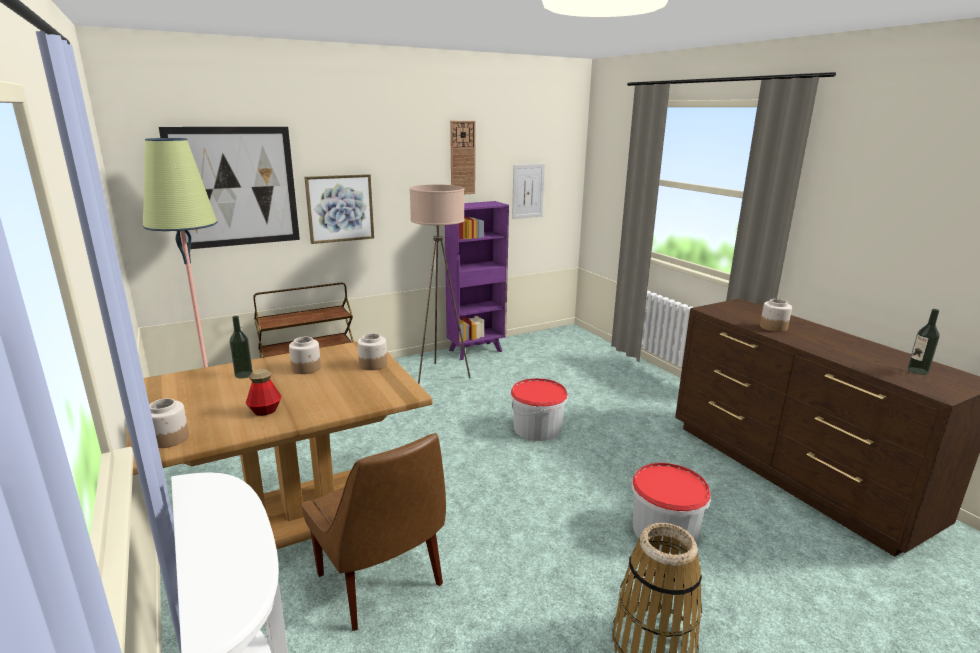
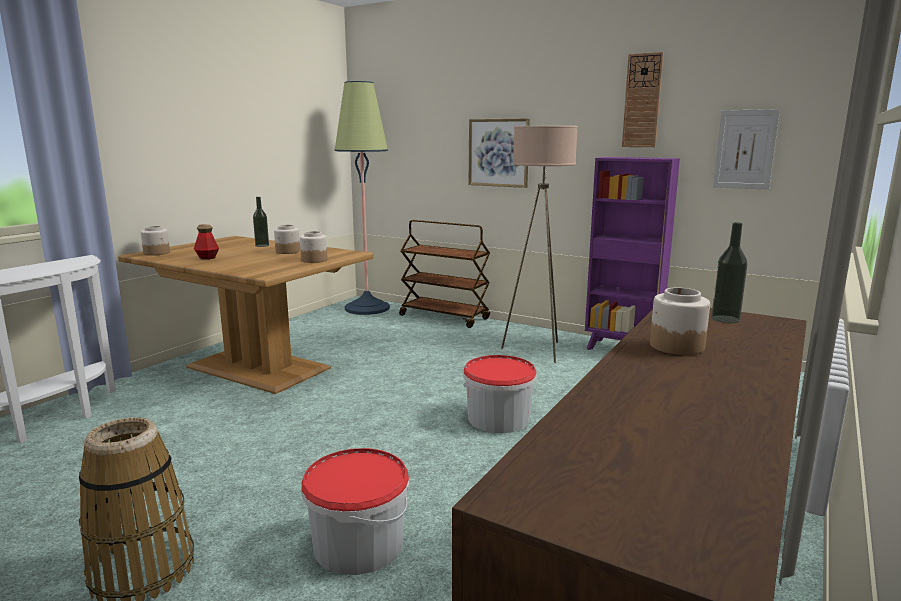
camera: 60 degrees right, 5 degrees down
(234, 187) = (418, 127): picture -> none
(382, 583) = (192, 418): brown chair -> none
(917, 371) = (649, 473): bottle -> bottle (725, 319)

